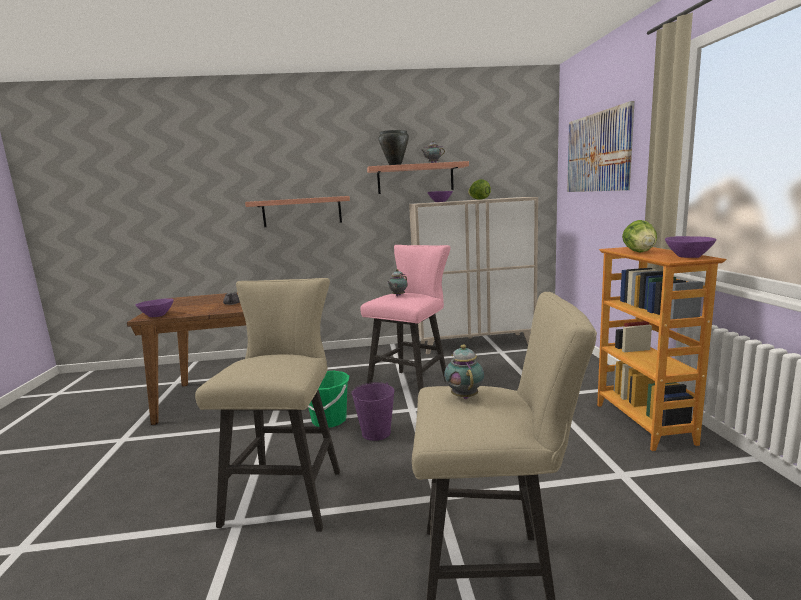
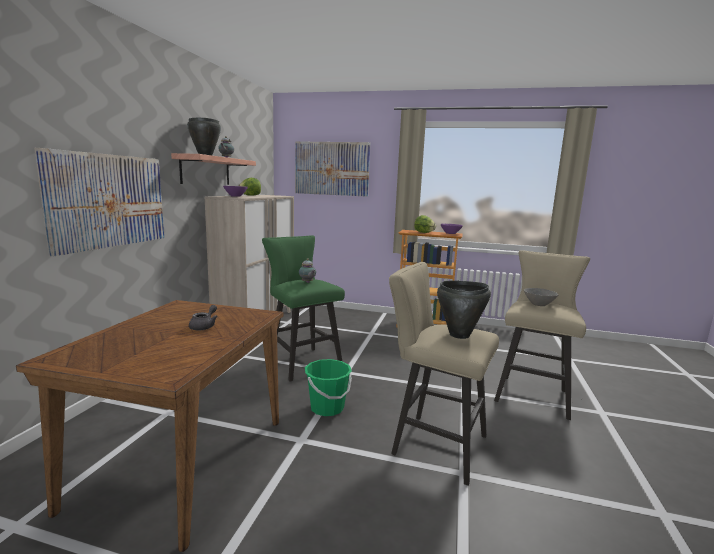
camera: 70 degrees left, 0 degrees up
(157, 315) = (176, 369): purple bowl -> none
(255, 364) = (459, 335): none -> black cooking pot
(302, 211) = (109, 201): shelf -> picture
(376, 433) = (370, 392): purple bucket -> none
(412, 384) = (301, 361): pink stool -> green stool
(464, 396) = (539, 304): teapot -> grey bowl

